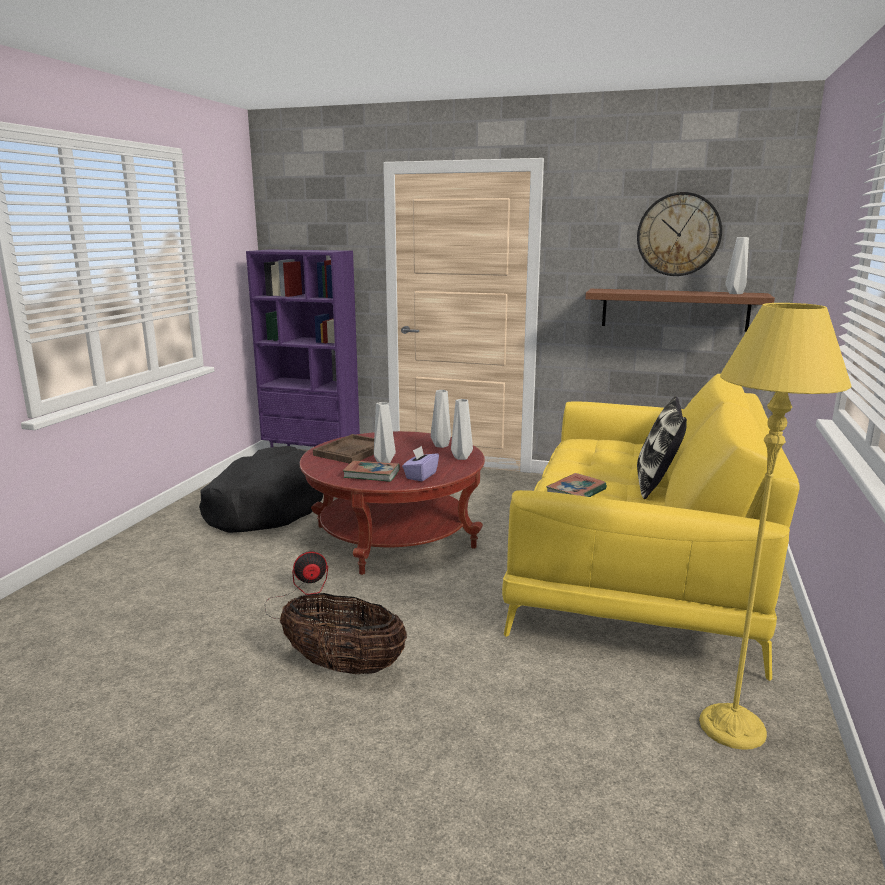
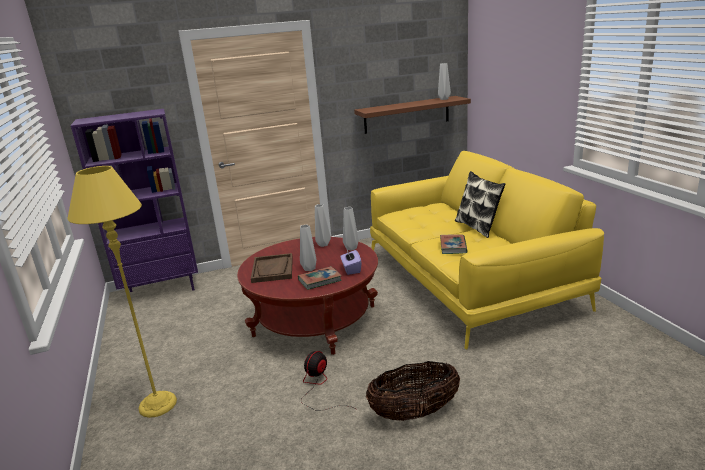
camera: 35 degrees left, 5 degrees up
(265, 506) = (185, 340): black dog bed -> none
(678, 234) = (403, 65): wall clock -> none
(732, 727) = (612, 340): yellow floor lamp -> yellow floor lamp (158, 404)

